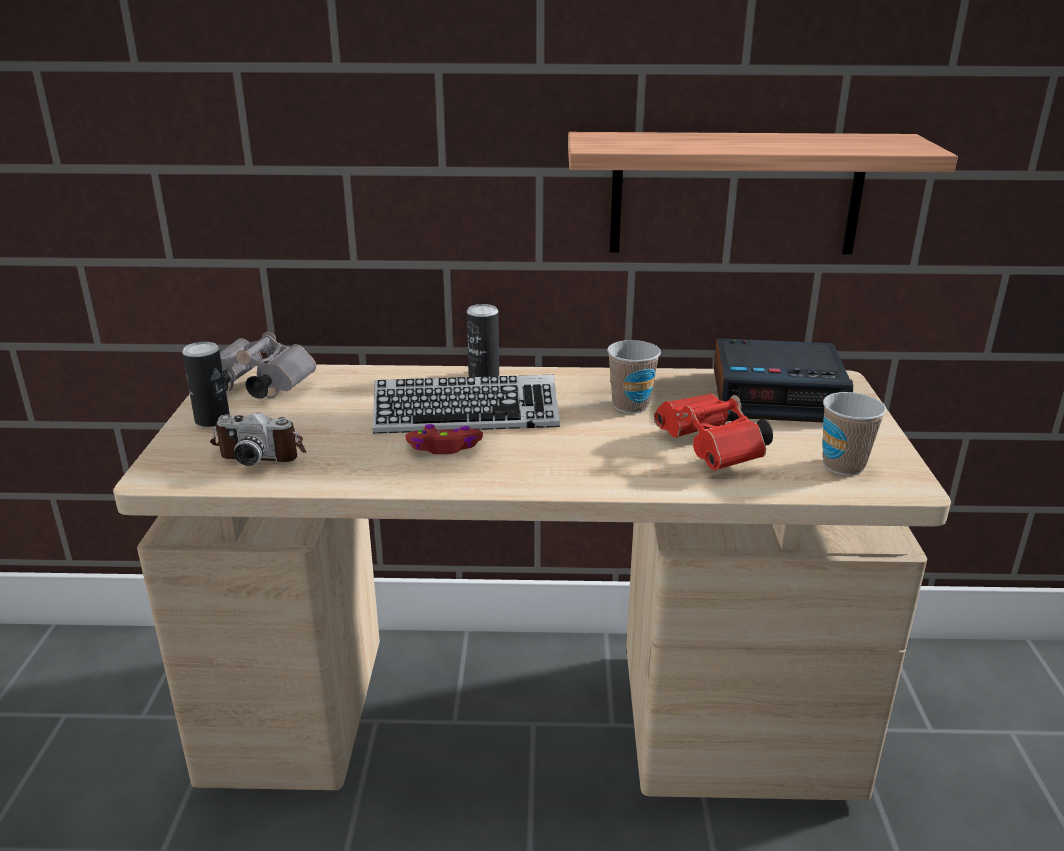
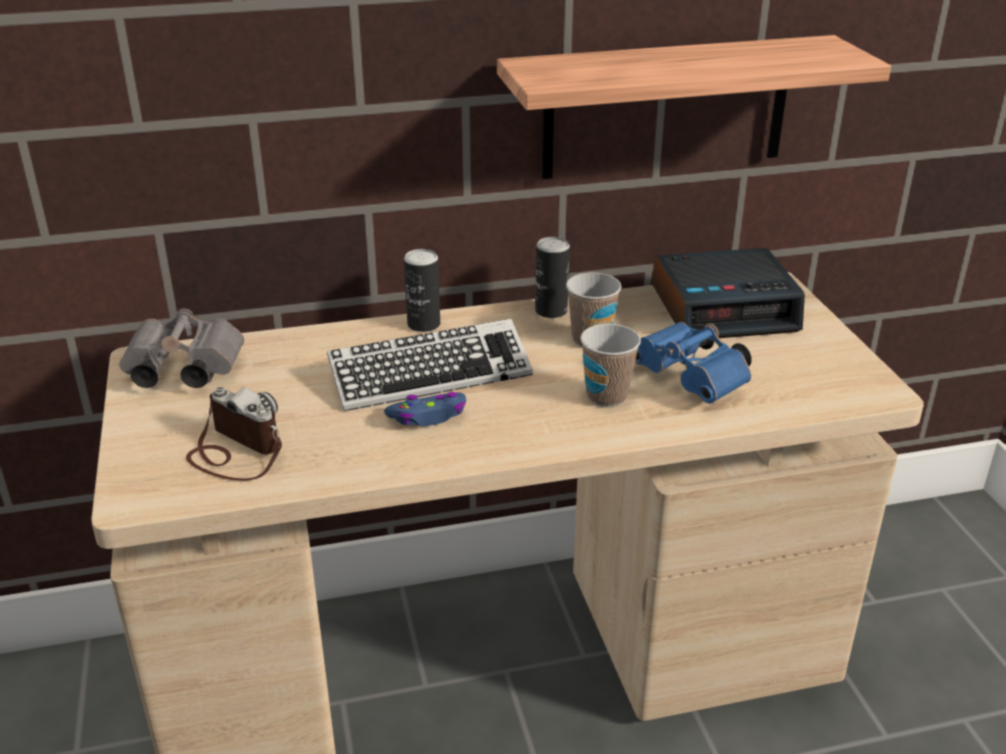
camera: 15 degrees left, 5 degrees up
(212, 420) = (154, 421): can -> can (551, 311)
(263, 451) = (235, 451): camera -> camera turned 135 degrees counterclockwise
(444, 447) = (428, 416): red game controller -> blue game controller
(713, 451) = (694, 381): red binoculars -> blue binoculars
(843, 466) = (817, 379): cup -> cup (607, 396)

